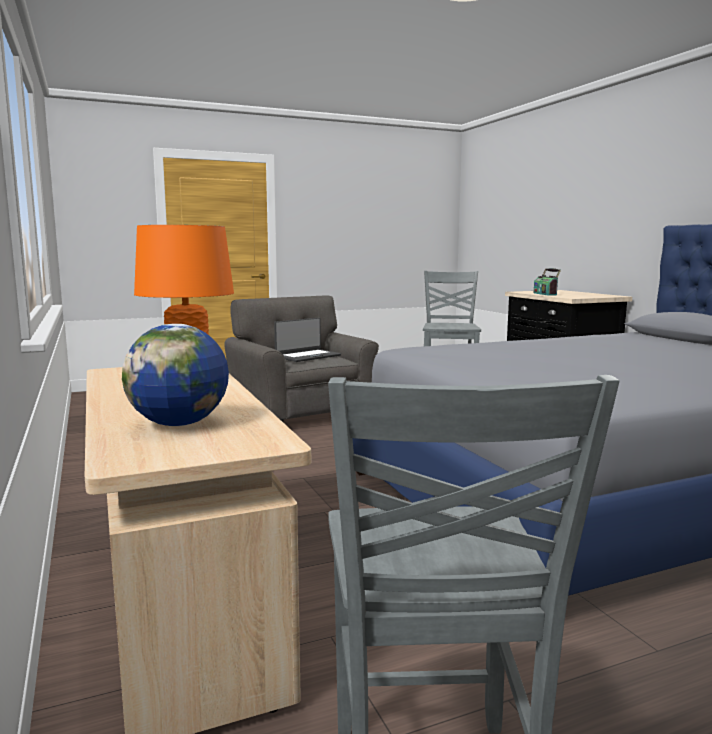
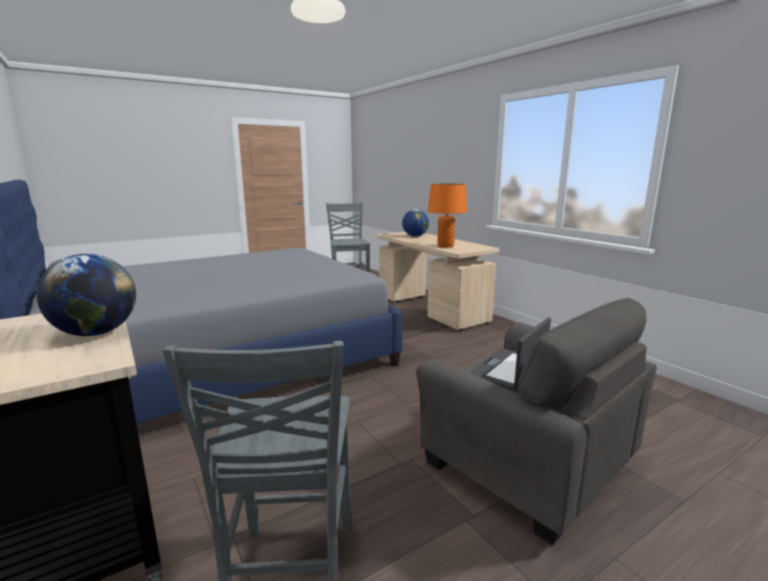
camera: 170 degrees right, 5 degrees up
(545, 294) = (96, 333): radio -> globe

